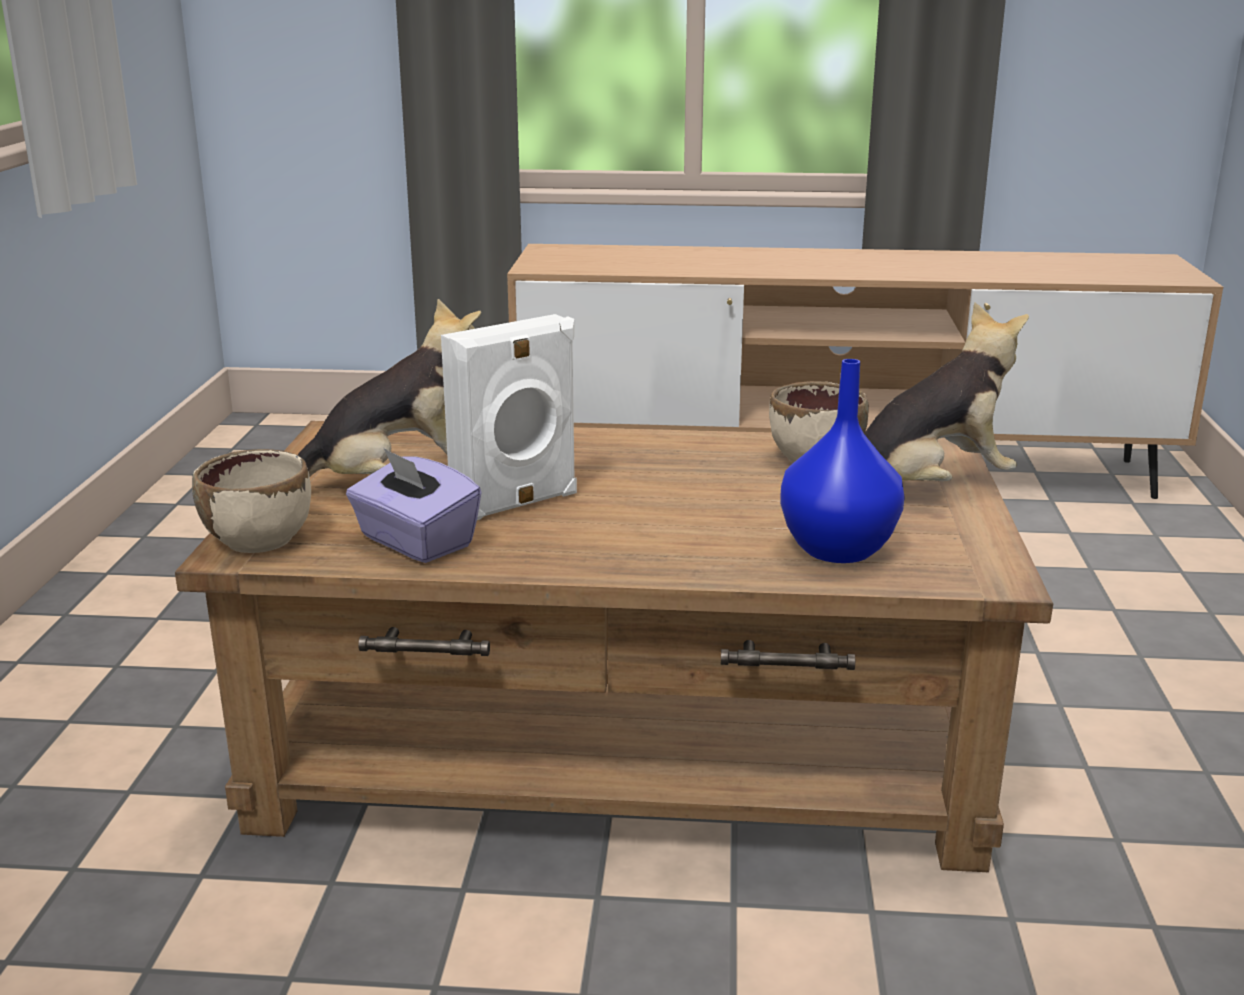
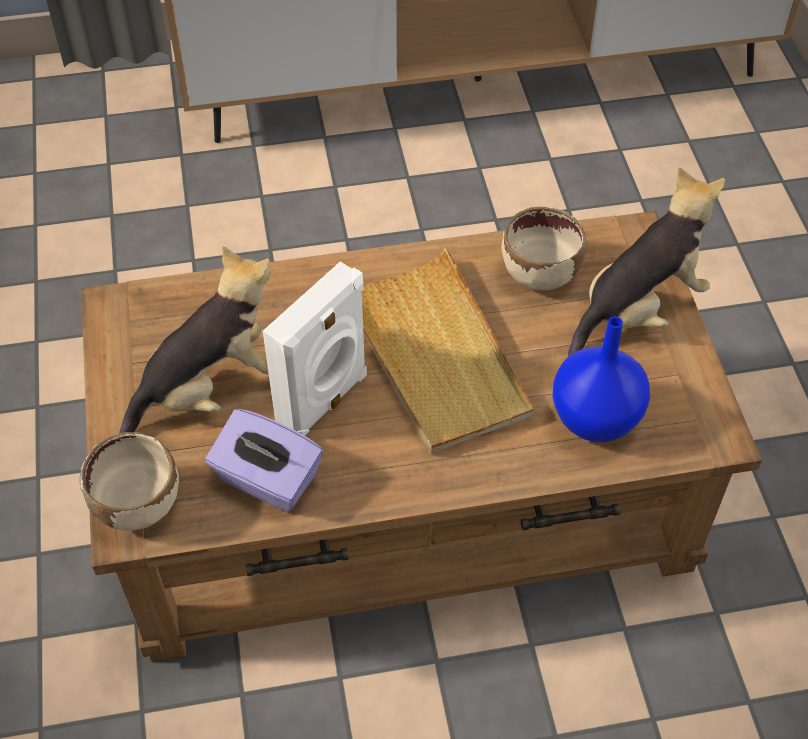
camera: 15 degrees left, 30 degrees up
(663, 491) = (434, 355): none -> beige tray

